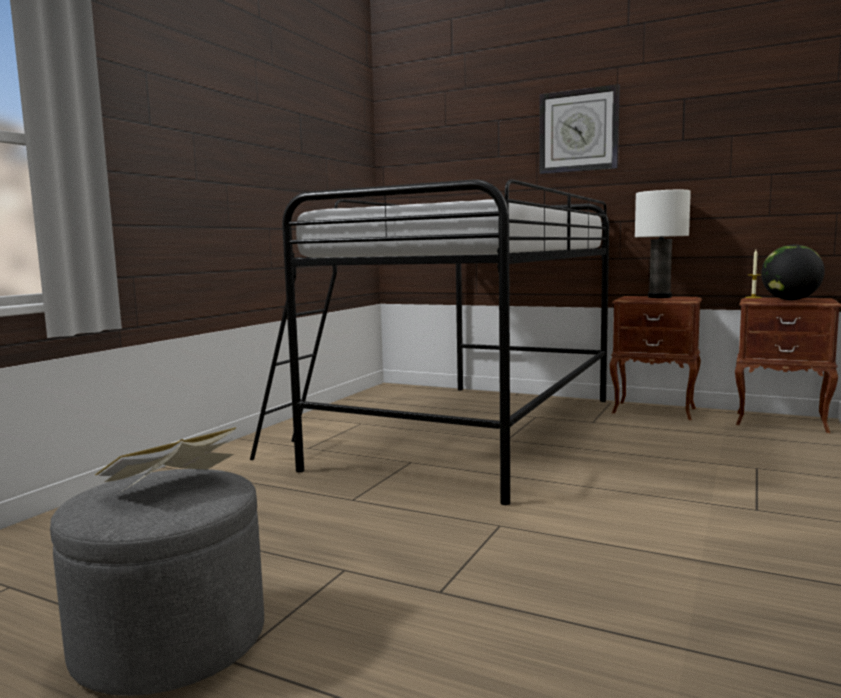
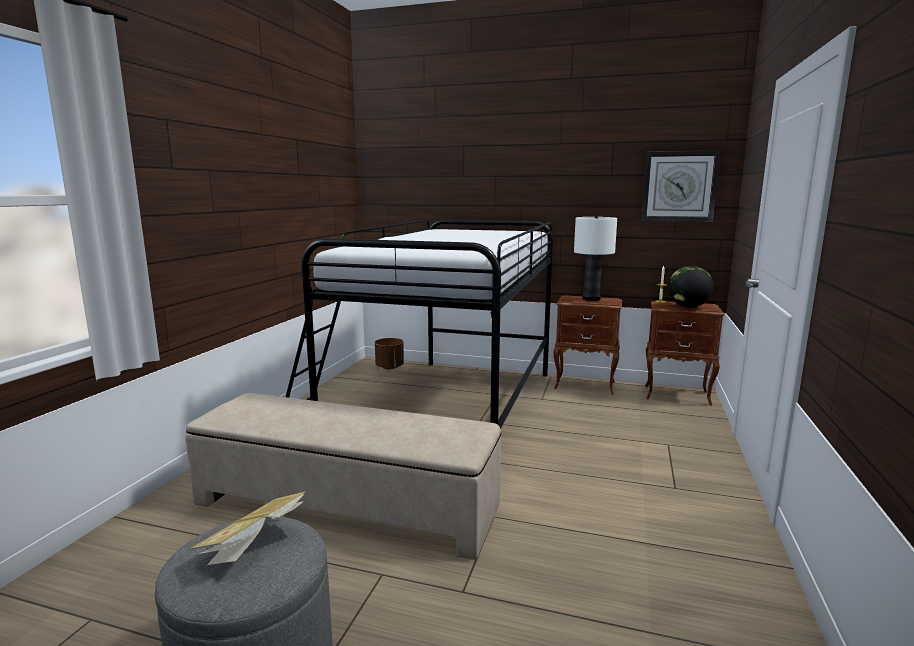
camera: 10 degrees left, 5 degrees up
(324, 506) = (348, 503): none -> beige bench
(410, 391) = (390, 367): none -> brown planter
(578, 131) = (530, 161): wall clock -> wall clock (679, 186)

